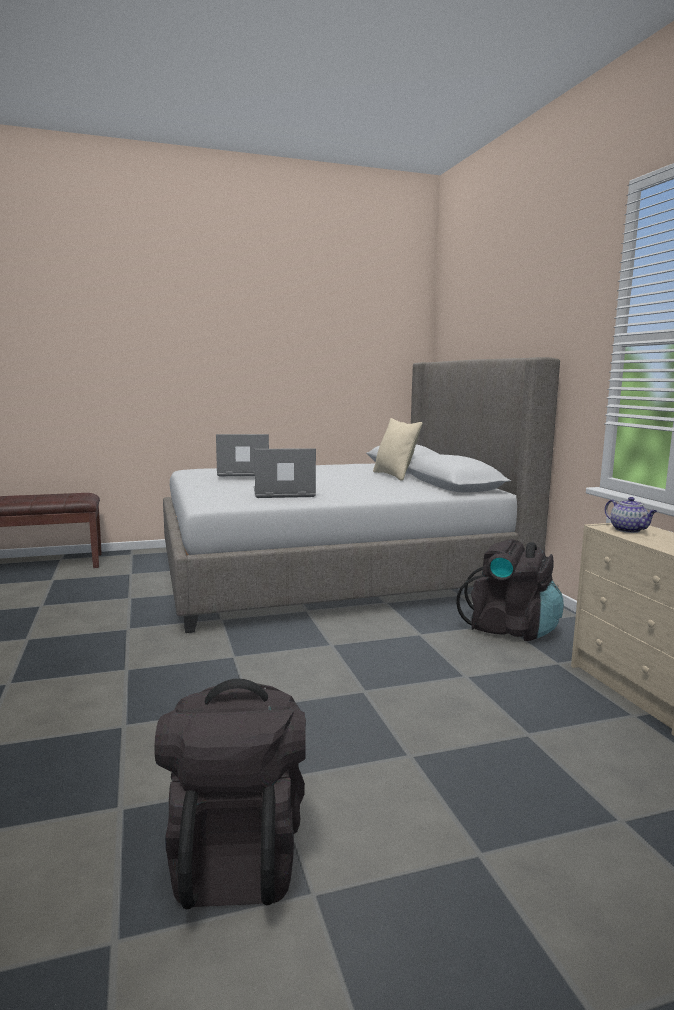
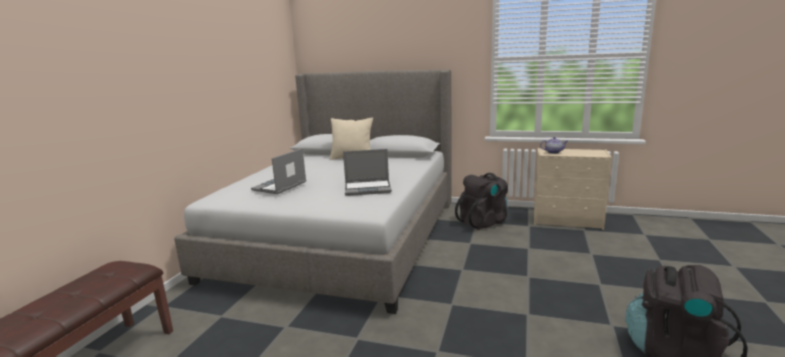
camera: 55 degrees left, 5 degrees up
(283, 494) = (368, 189): laptop -> laptop turned 120 degrees counterclockwise

